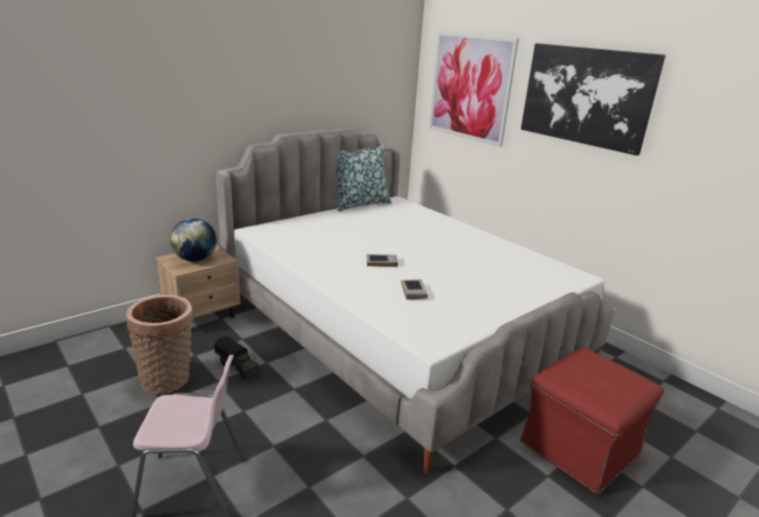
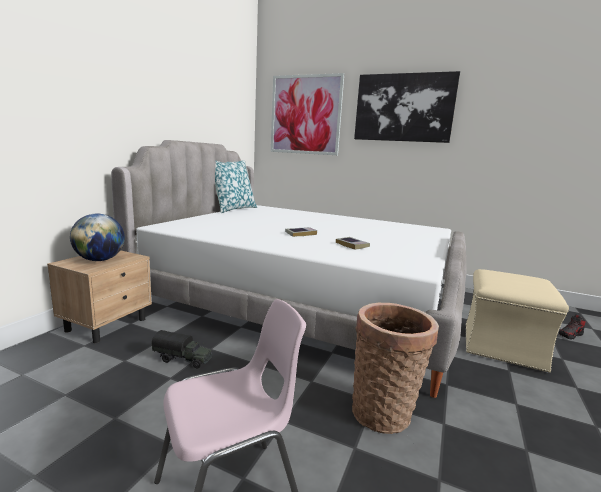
camera: 25 degrees left, 10 degrees down
(168, 380) = (107, 392): basket -> basket (384, 411)
(580, 447) = (502, 346): red ottoman -> beige ottoman
(706, 464) = (570, 335): none -> shoe

